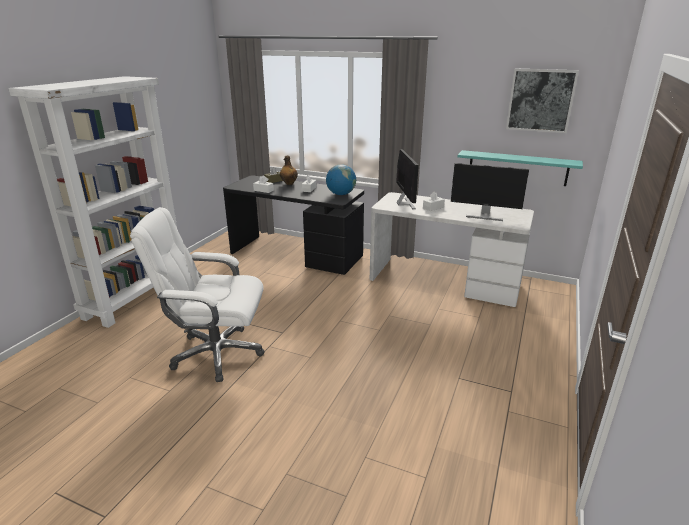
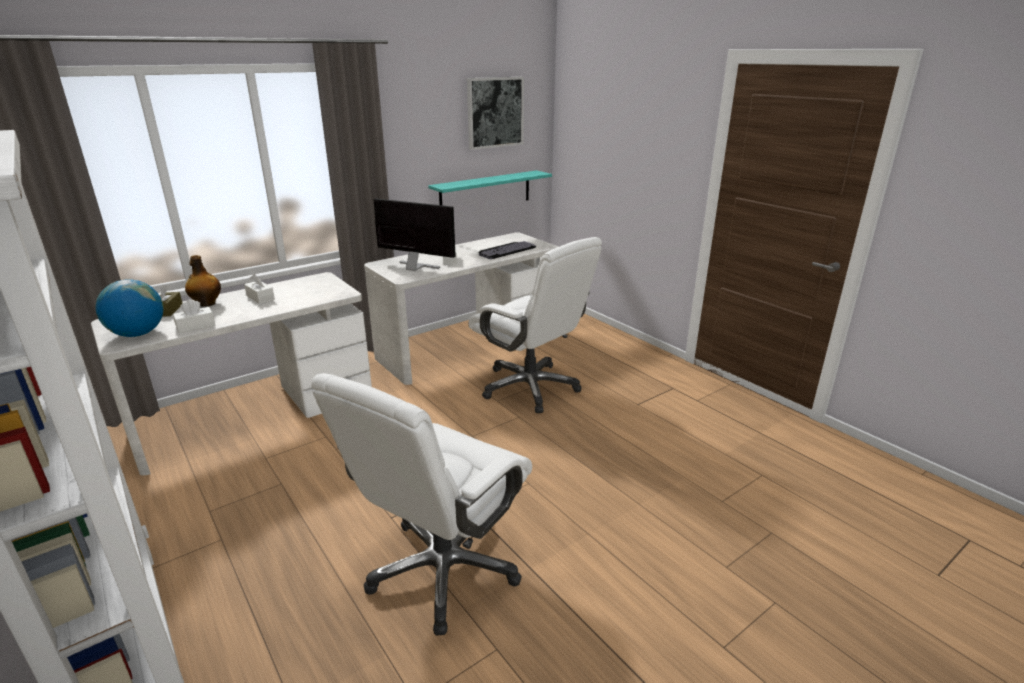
camera: 60 degrees left, 0 degrees up
(296, 254) = (256, 414): black desk -> white desk
(341, 194) = (321, 286): globe -> globe (138, 334)
(422, 322) = (530, 387): none -> white office chair
(484, 216) = (505, 250): monitor -> keyboard

